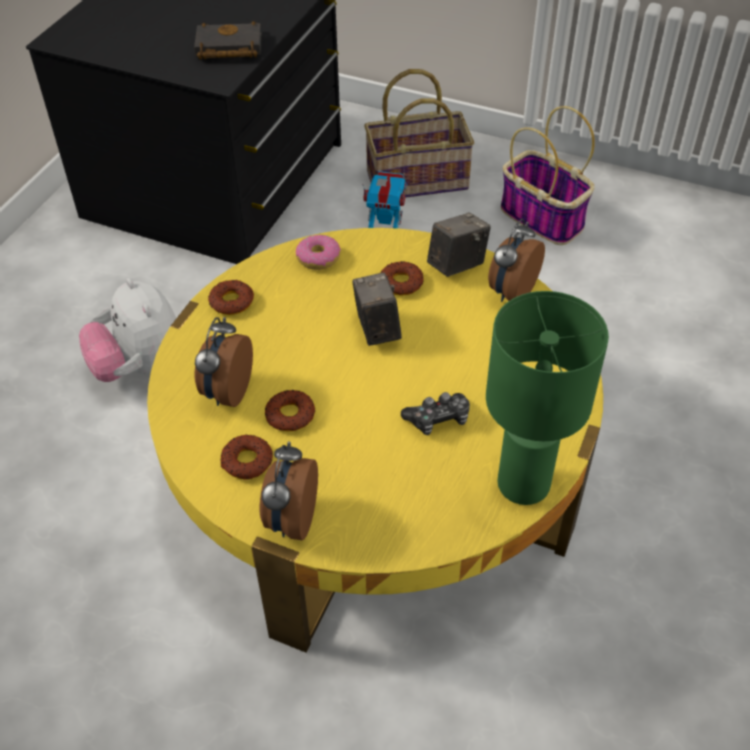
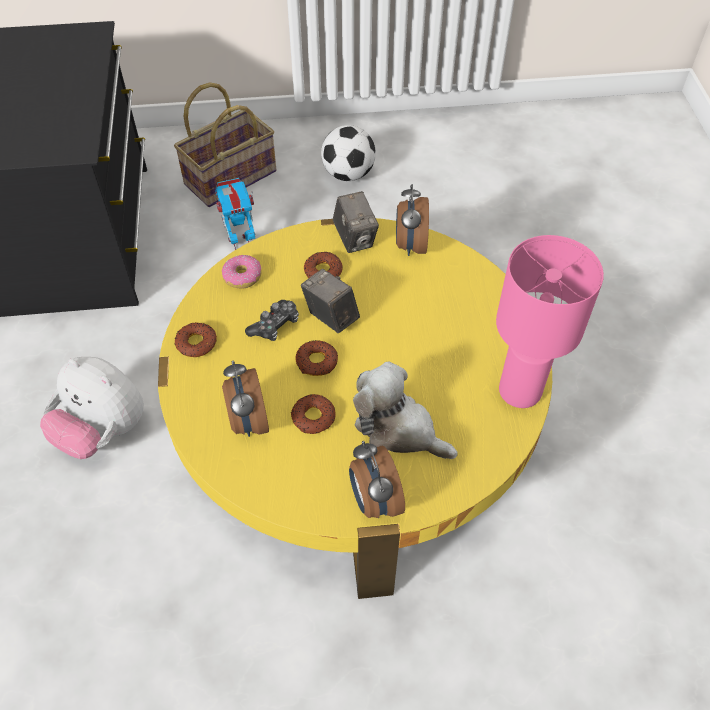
camera: 30 degrees left, 5 degrees up
(227, 48) = (61, 118): black book -> none
(247, 461) = (306, 471): donut -> donut (317, 362)
(366, 463) = (398, 429): none -> plush toy
(438, 419) = (427, 369): game controller -> game controller (275, 325)
(456, 264) = (355, 239): camera -> camera turned 135 degrees clockwise
(525, 485) = (521, 391): green table lamp -> pink table lamp
(543, 218) = (348, 174): basket -> football

